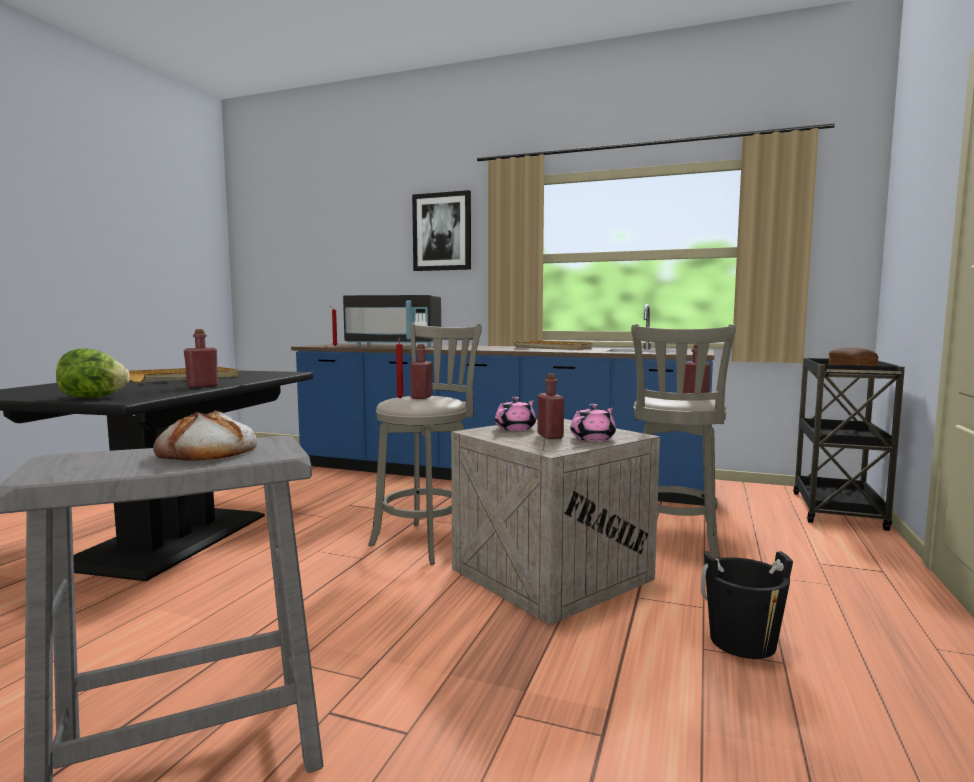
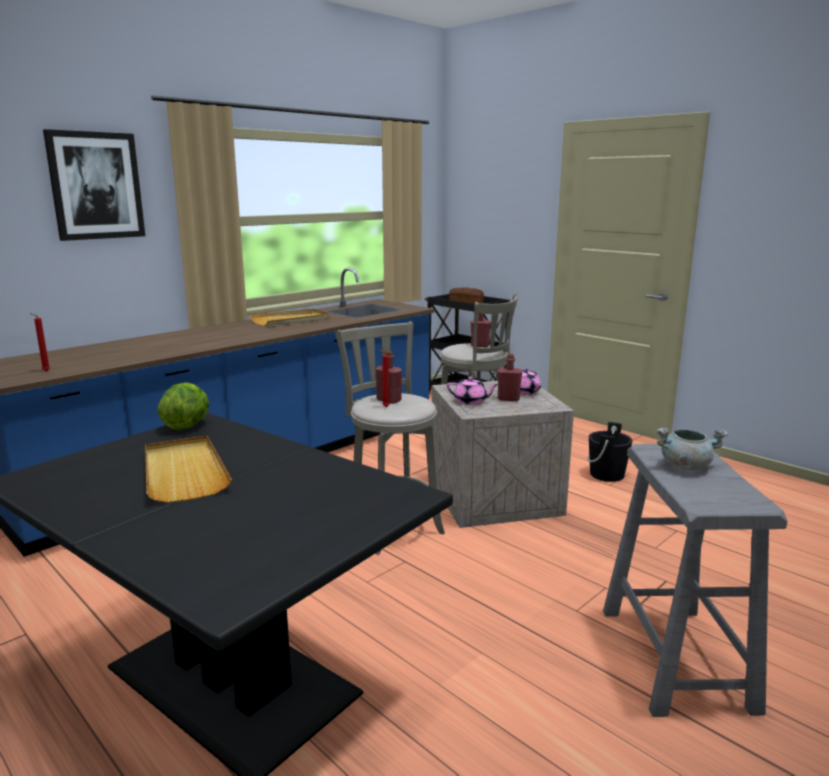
camera: 65 degrees left, 10 degrees up
(93, 397) = (367, 512): lettuce -> lettuce (187, 426)
(202, 386) = (311, 462): red bottle -> none
(207, 452) = (686, 465): bread -> grey cooking pot
(394, 346) = (118, 351): black microwave -> none
(516, 428) = (471, 401): pink teapot -> pink teapot turned 135 degrees clockwise

